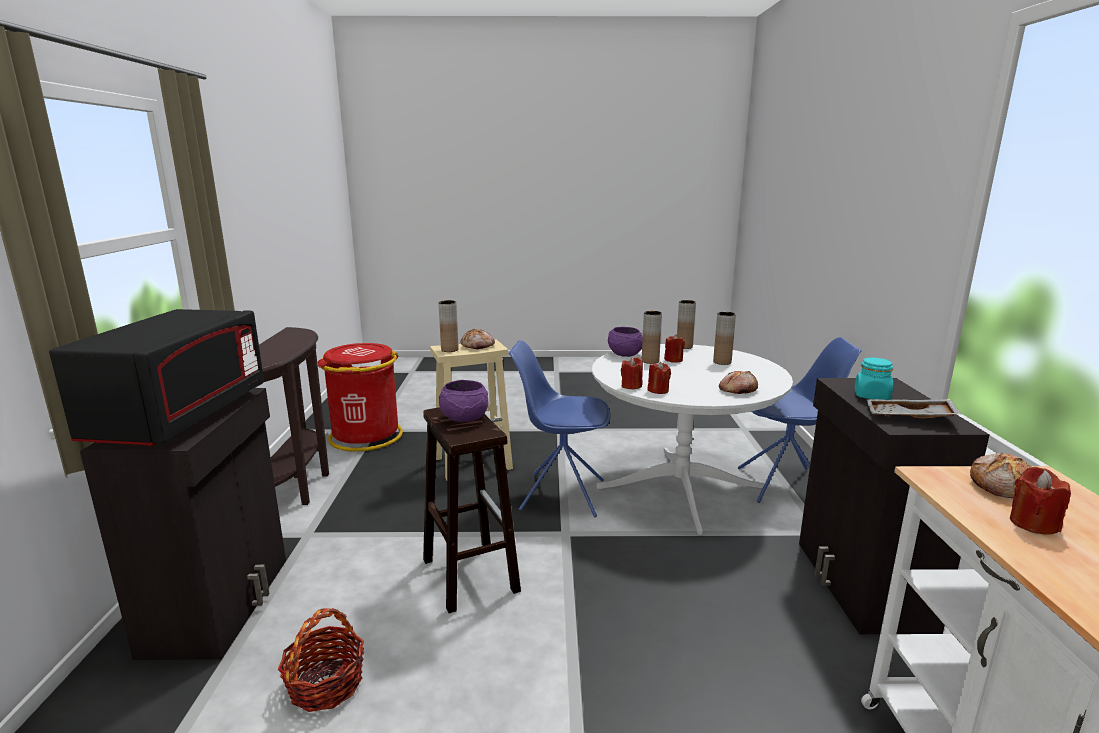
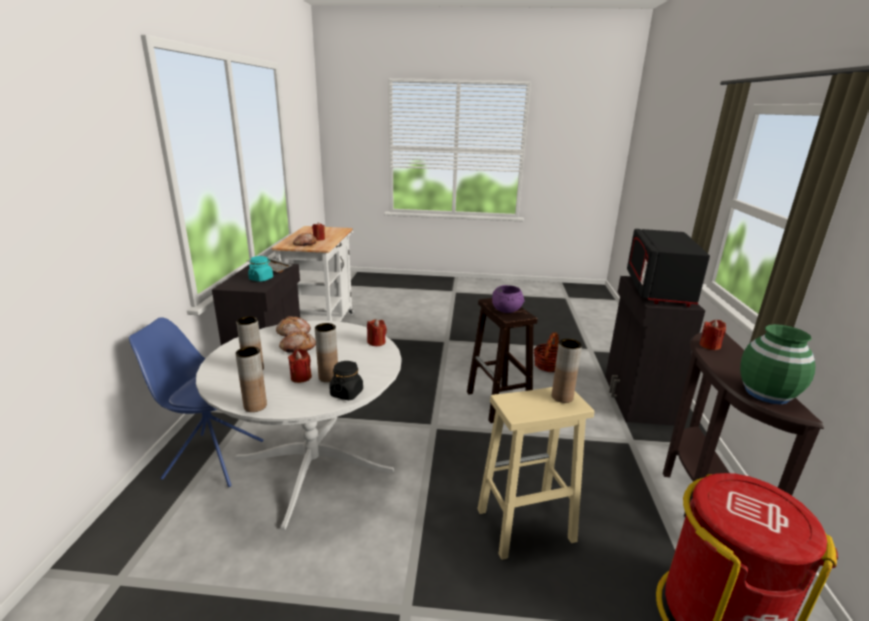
camera: 175 degrees left, 5 degrees up
(292, 335) = (767, 393): none -> green vase
(478, 346) = (530, 405): bread -> bread (297, 348)
(560, 494) = (430, 465): blue chair -> none
(624, 354) = (346, 393): purple bowl -> black jar
(658, 390) = (358, 336): red candle -> red candle (709, 346)

